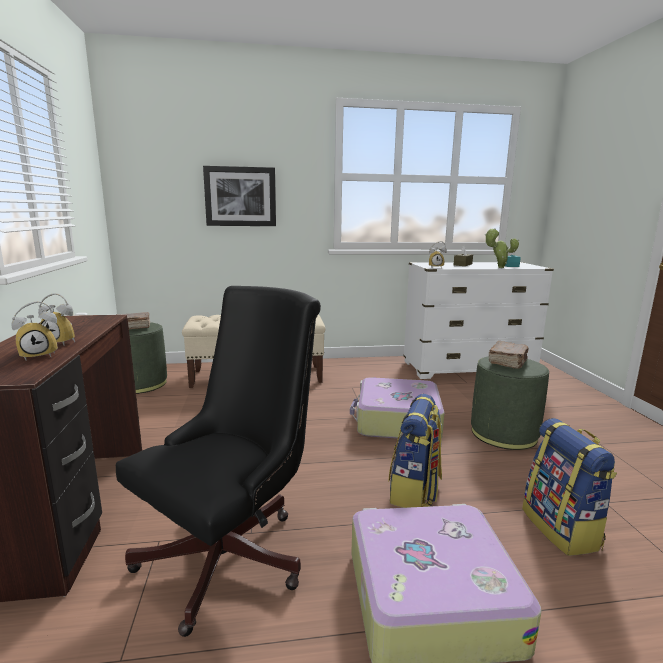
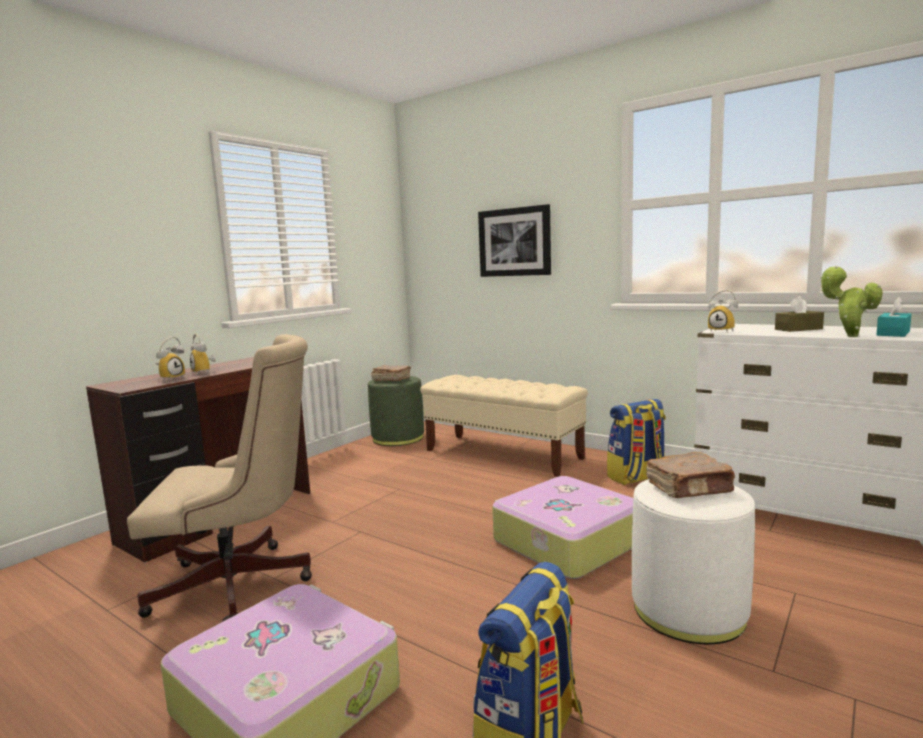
camera: 45 degrees right, 5 degrees down
(40, 355) = (171, 378): alarm clock -> alarm clock turned 75 degrees counterclockwise
(233, 553) = (242, 585): black office chair -> beige office chair
(415, 491) = (446, 614): backpack -> backpack (636, 477)
(504, 433) = (688, 610): green ottoman -> white ottoman

